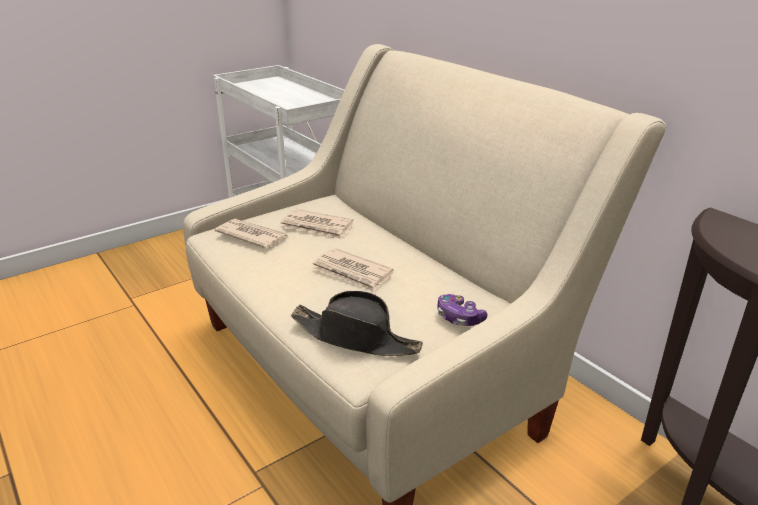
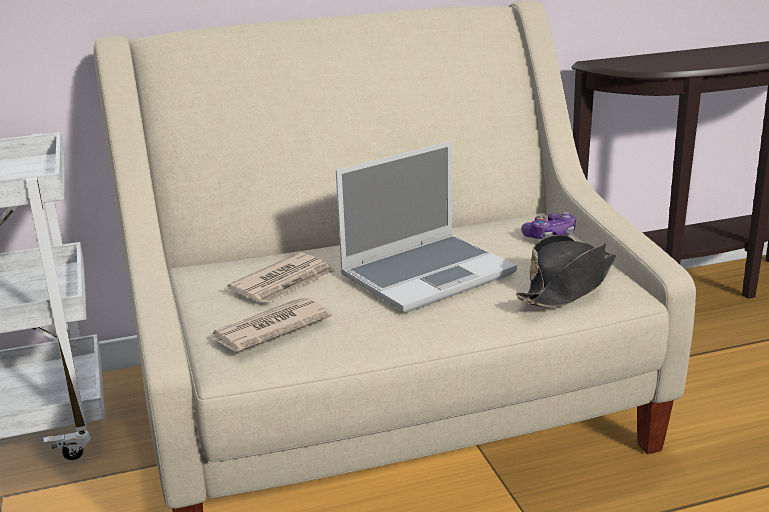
camera: 70 degrees left, 5 degrees down
(352, 273) = (428, 274): newspaper -> laptop

